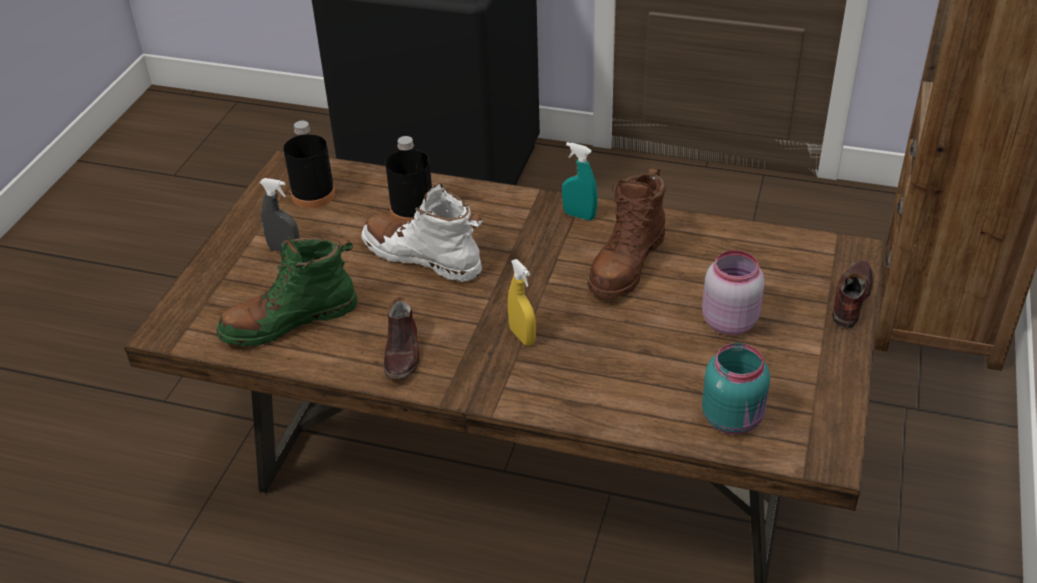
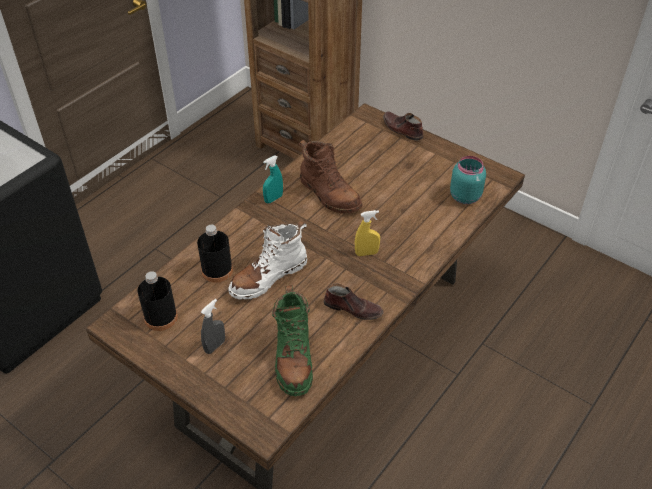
camera: 70 degrees left, 5 degrees up
(728, 321) = (396, 173): pink jar -> none

